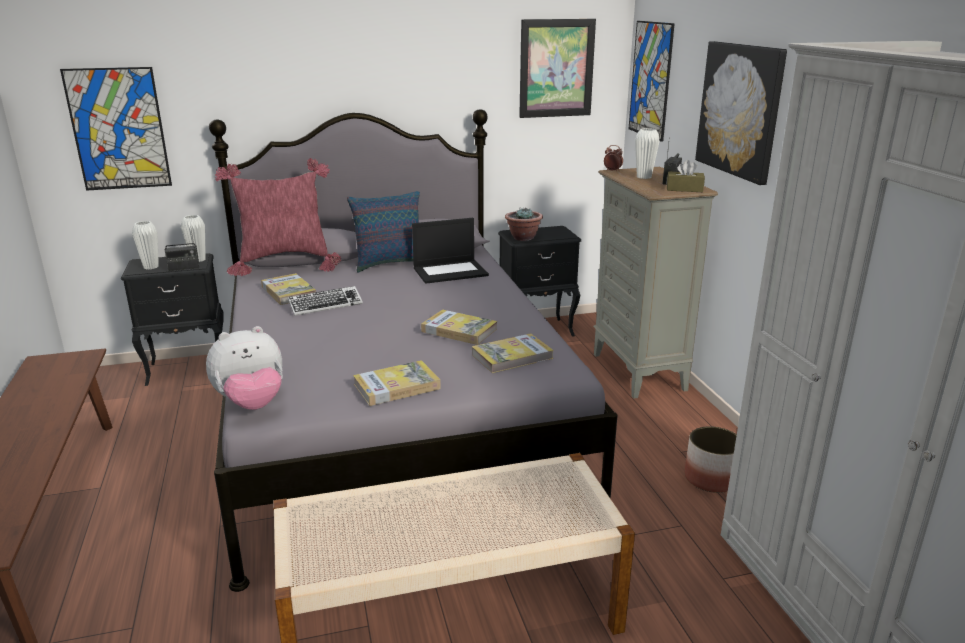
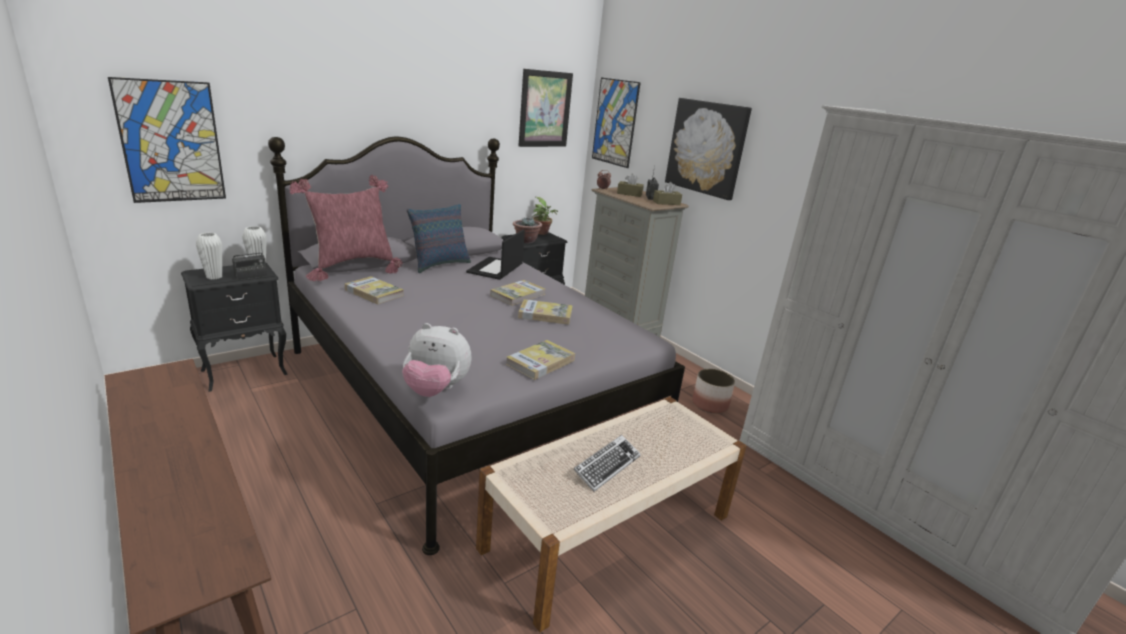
camera: 25 degrees left, 0 degrees up
(252, 404) = (435, 390): plush toy -> plush toy turned 60 degrees clockwise
(325, 305) = (419, 302): keyboard -> keyboard (607, 466)
(451, 271) = (495, 269): laptop -> laptop turned 150 degrees clockwise
(512, 356) = (601, 331): book -> book (518, 295)
(555, 228) = (542, 233): none -> potted plant
(644, 177) = (629, 194): white vase -> brown tissue box

